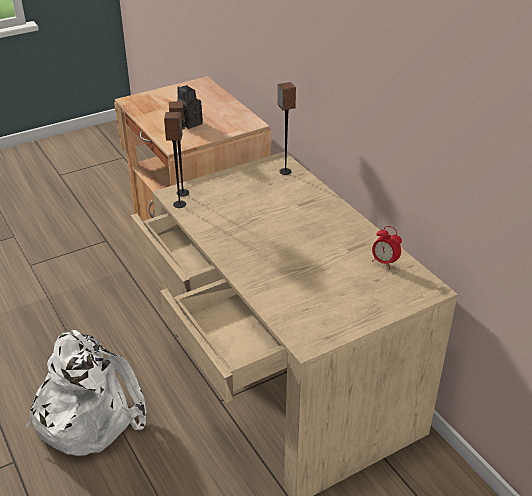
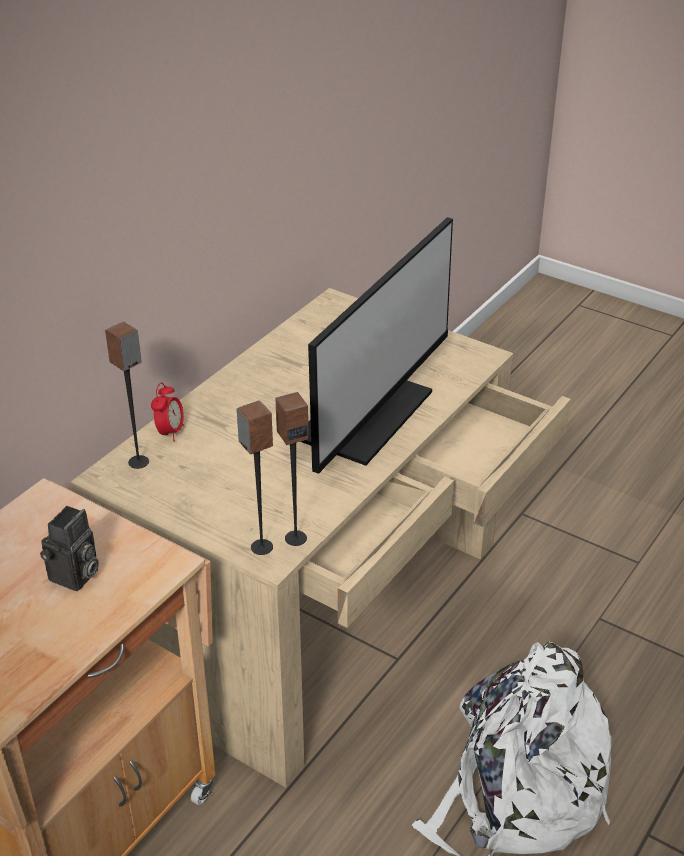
camera: 115 degrees left, 0 degrees up
(269, 260) = (367, 416): none -> monitor
(384, 262) = (308, 337): alarm clock -> alarm clock (170, 432)

